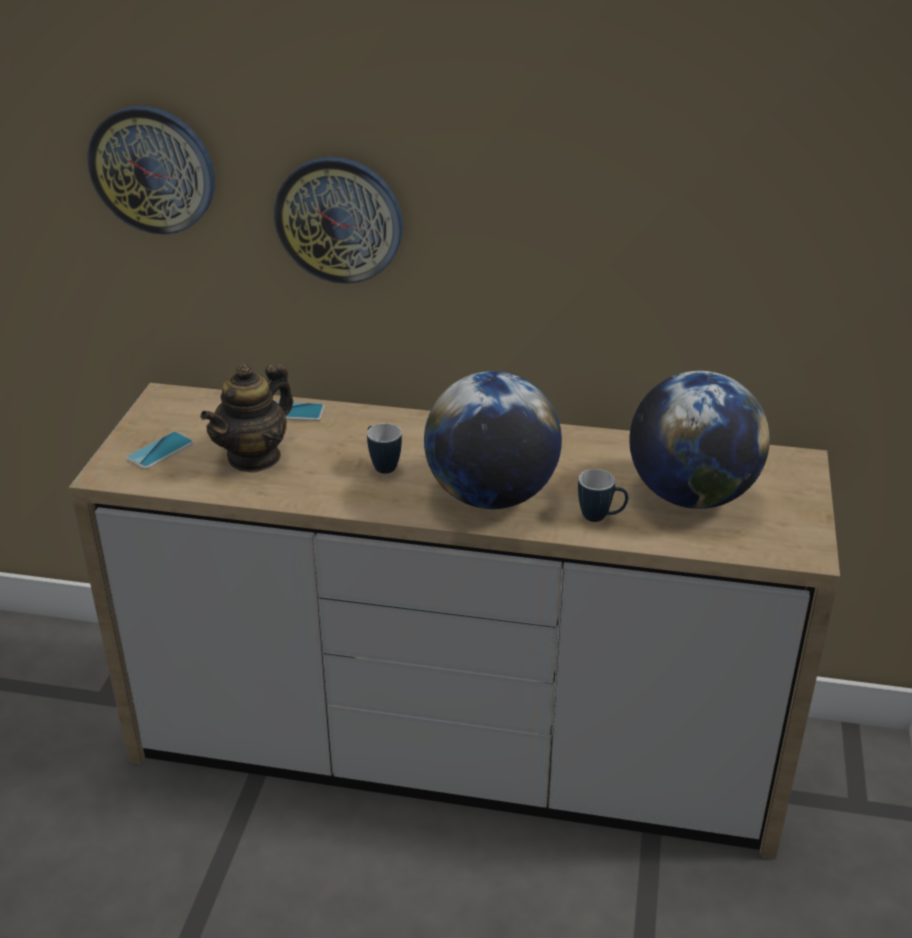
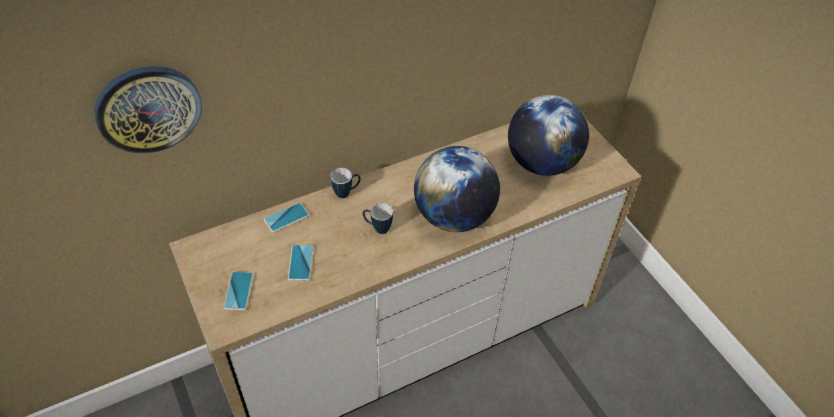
camera: 40 degrees left, 15 degrees up
(254, 457) = (301, 263): teapot -> phone
(339, 219) = (293, 89): wall clock -> none
(601, 517) = (516, 200): mug -> mug (346, 193)

